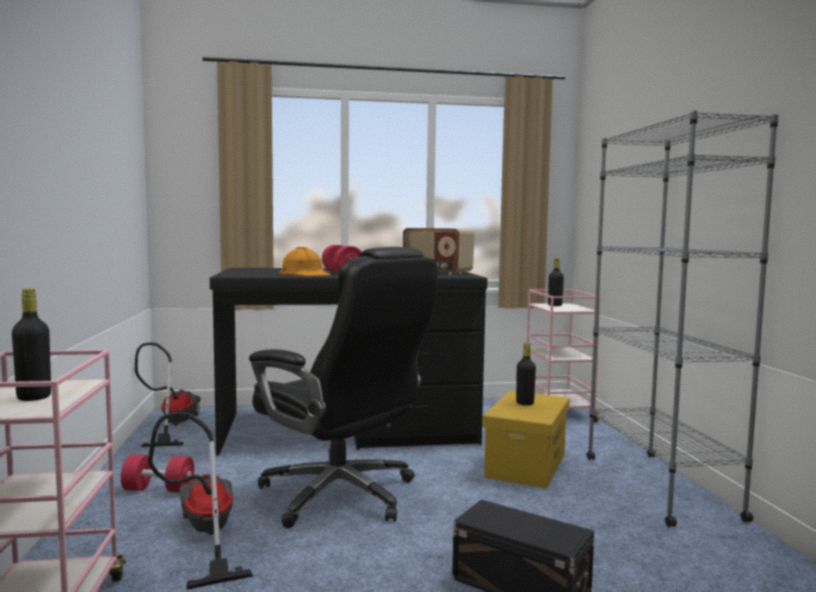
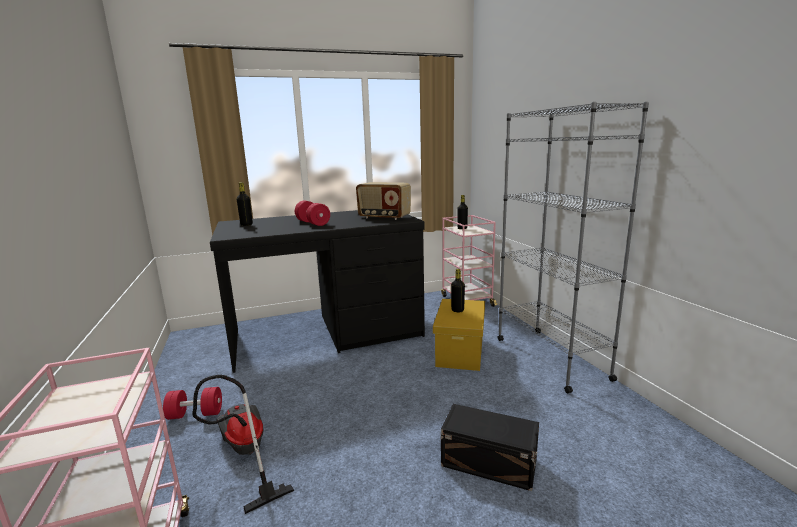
camera: 10 degrees left, 10 degrees up
(34, 397) = (90, 412): black bottle -> black bottle (246, 224)
(172, 425) = (189, 347): vacuum cleaner -> none
(305, 273) = (284, 227): orange hard hat -> none
(341, 495) = (339, 398): black office chair -> none

